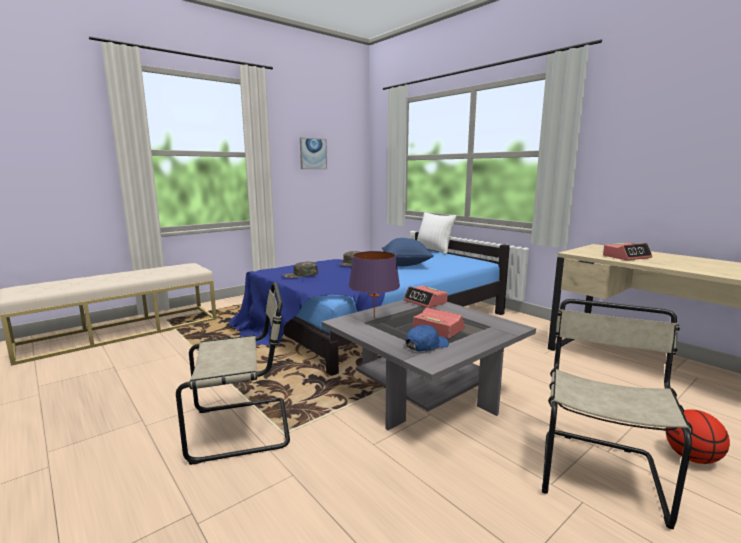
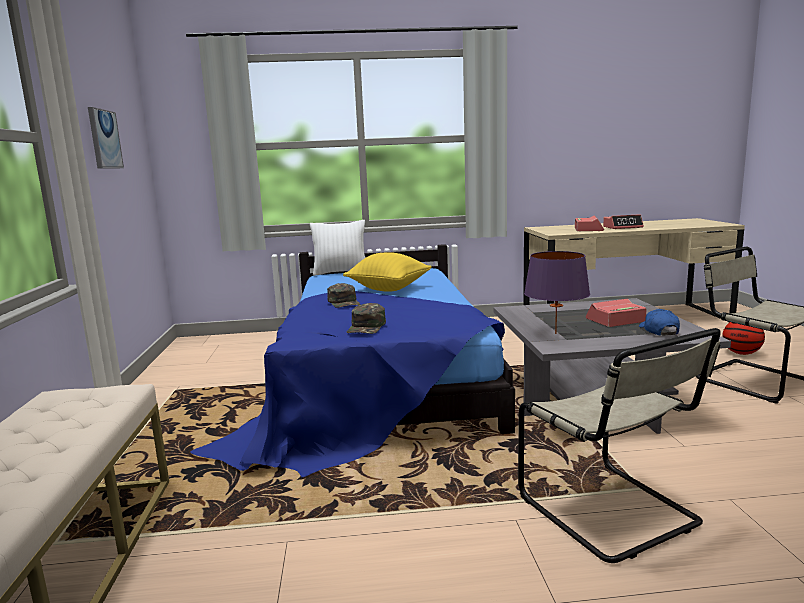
camera: 55 degrees left, 0 degrees up
(245, 428) = (612, 513): beige chair -> beige chair turned 135 degrees clockwise
(406, 265) = (389, 289): blue pillow -> yellow pillow
(425, 302) = (523, 310): alarm clock -> alarm clock (622, 227)

